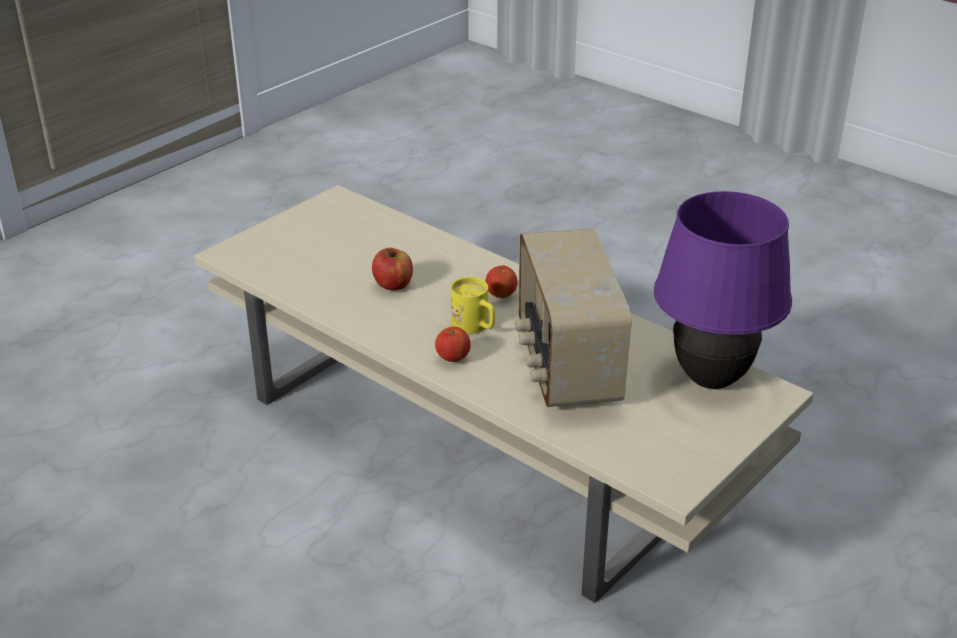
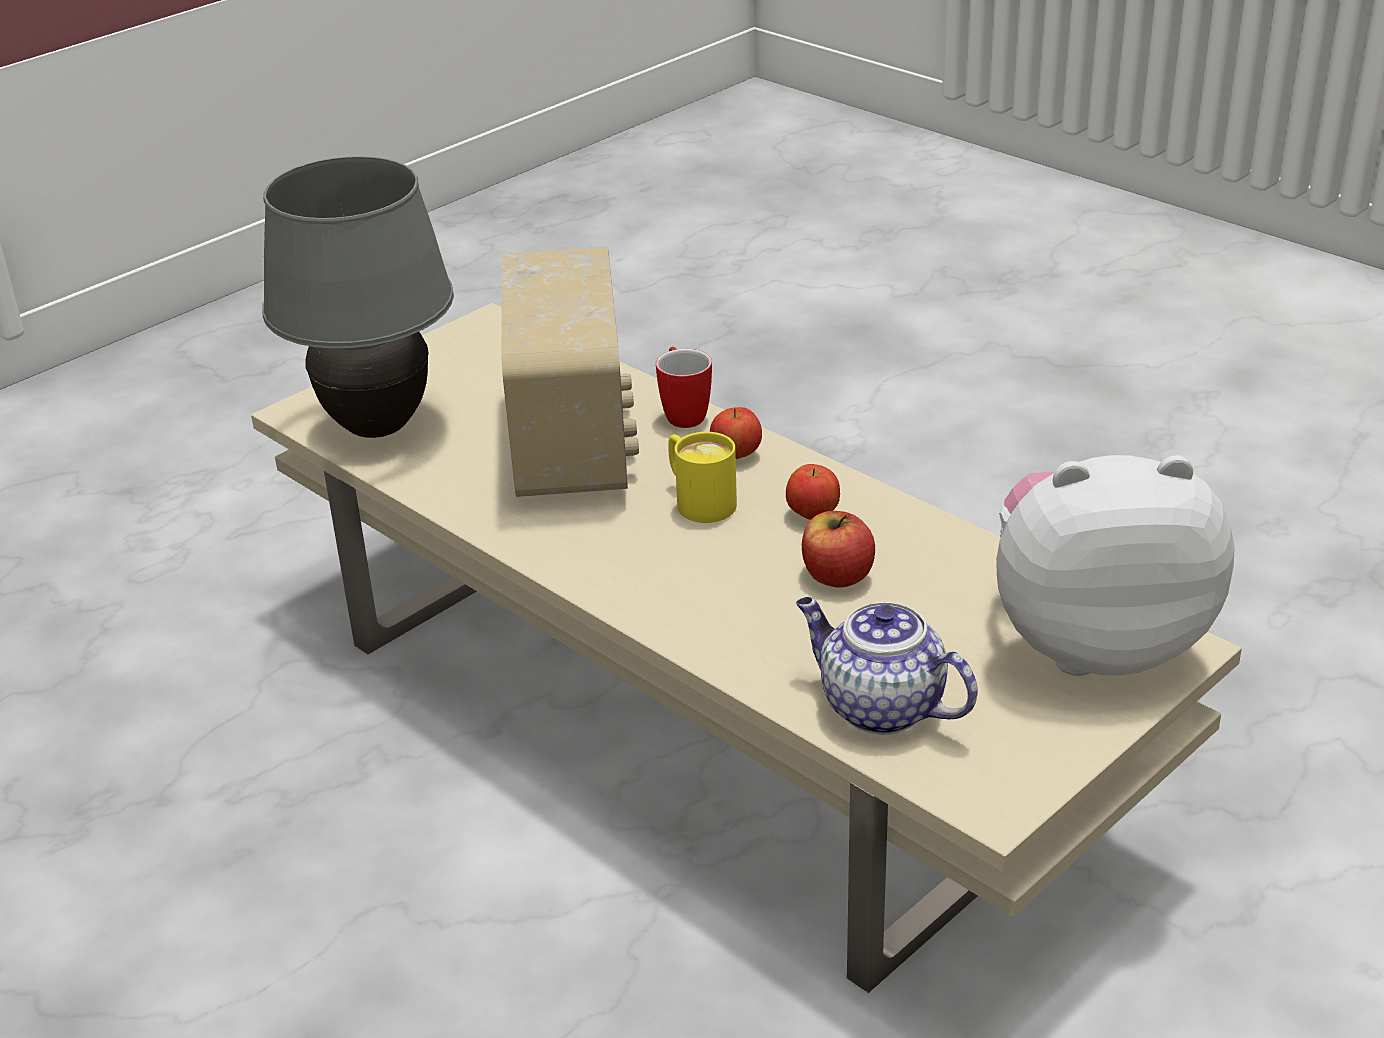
camera: 175 degrees left, 0 degrees up
(266, 255) = (1095, 642): none -> plush toy
(380, 228) = (879, 707): none -> teapot
(493, 392) = (683, 413): none -> mug
(501, 295) = (648, 554): apple -> apple (812, 514)
(710, 380) = (379, 427): purple table lamp -> grey table lamp

